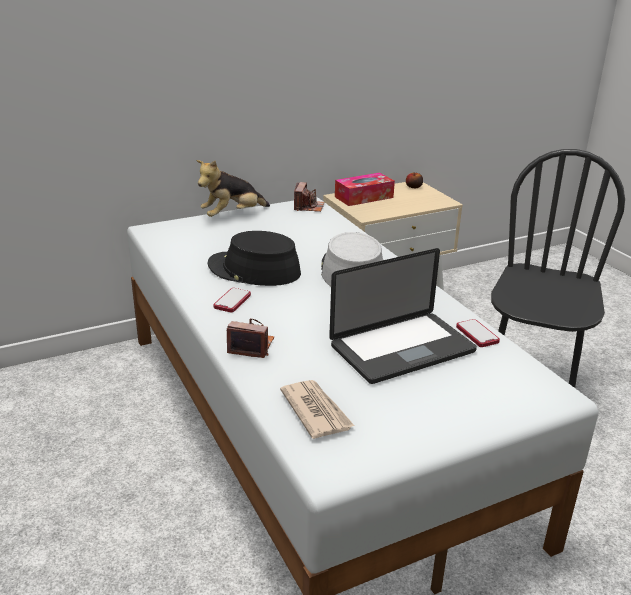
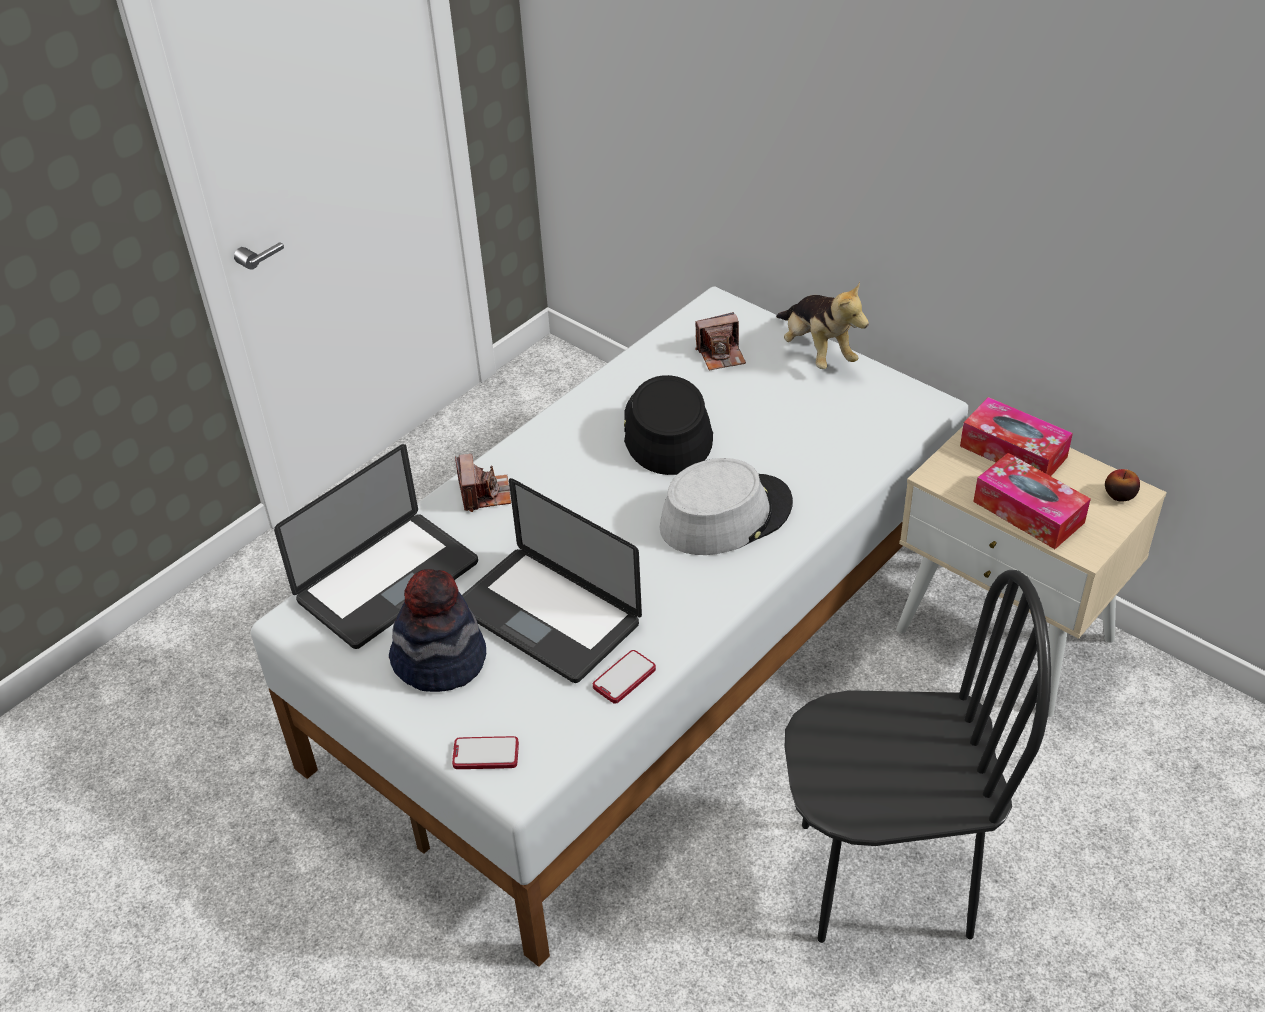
camera: 70 degrees right, 15 degrees up
(232, 215) = (817, 351): plush toy -> plush toy turned 150 degrees counterclockwise
(232, 301) = (575, 443): phone -> phone (486, 754)
(308, 207) = (912, 408): camera -> camera (721, 355)
(316, 411) = (388, 582): newspaper -> laptop
(410, 205) = (1028, 512): none -> tissue box
(421, 403) = (440, 660): none -> hat

